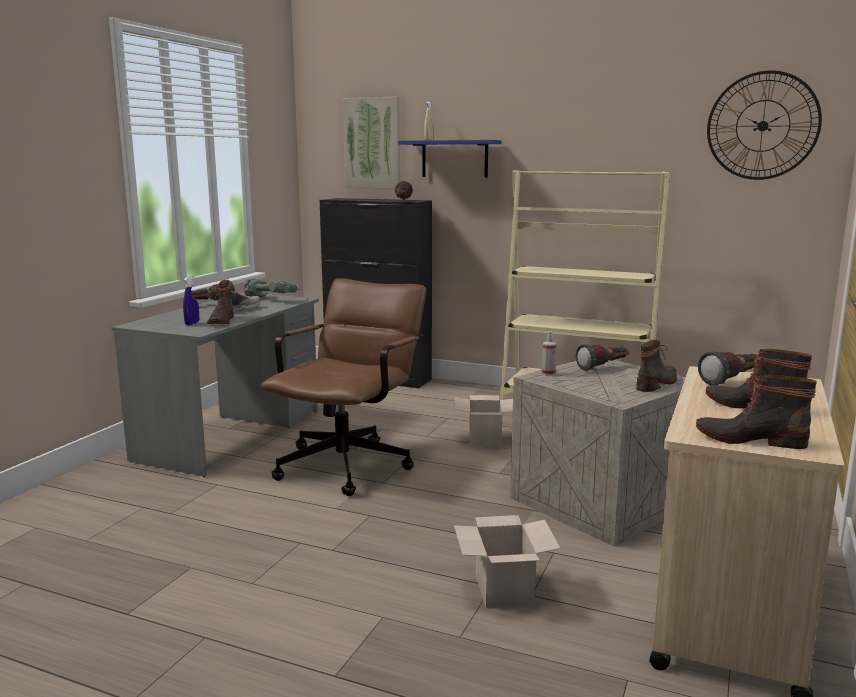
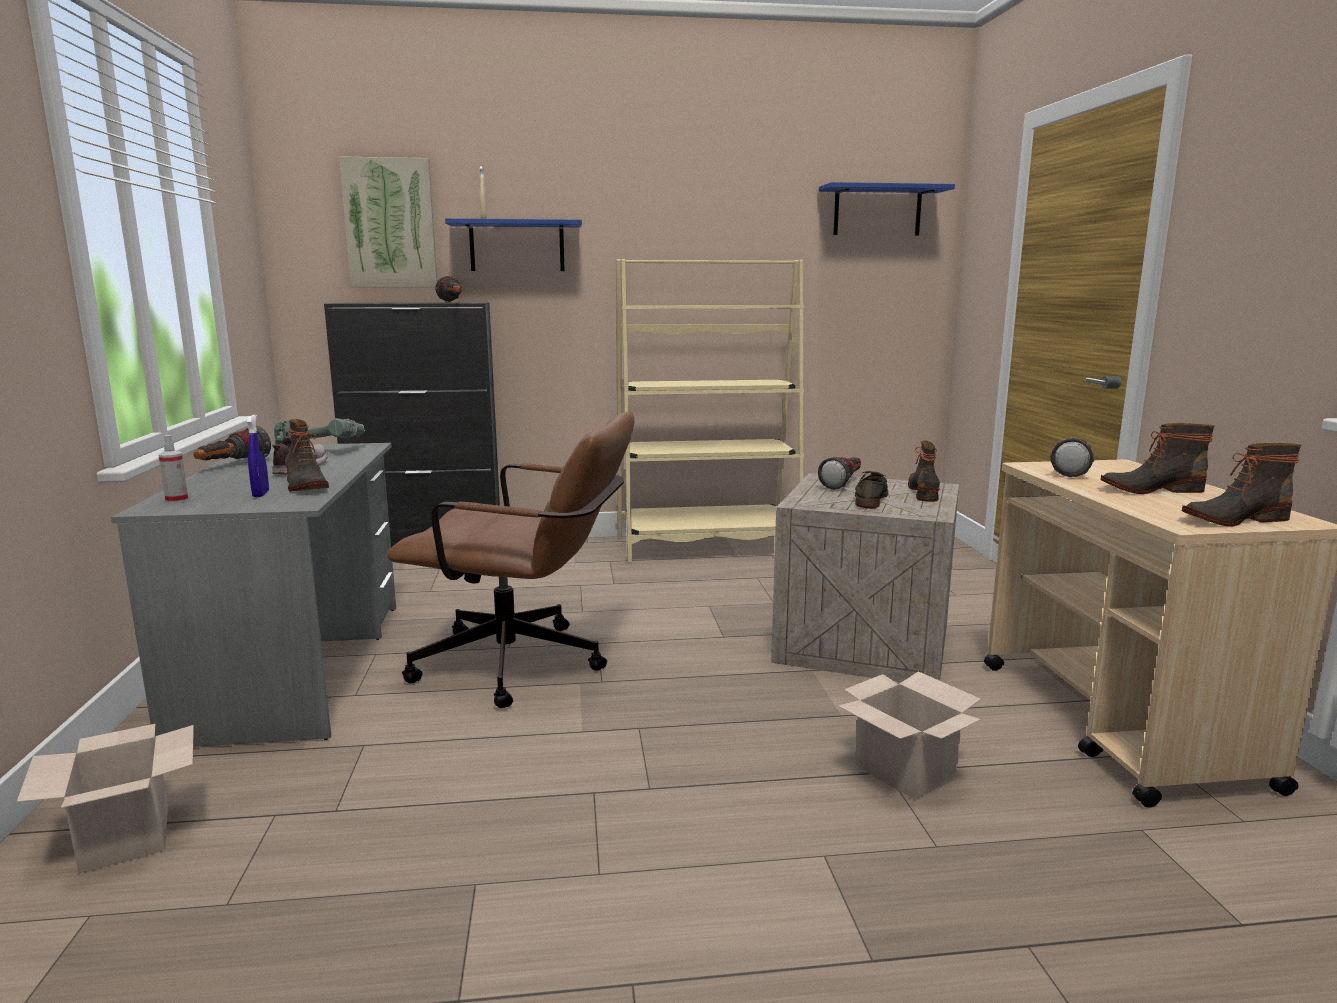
camera: 30 degrees left, 0 degrees up
(350, 462) = (526, 665): brown office chair -> brown office chair turned 105 degrees clockwise
(485, 440) = (659, 603): cardboard box -> cardboard box (127, 838)
(548, 373) = (804, 498): spray bottle -> spray bottle (177, 501)
(598, 382) = (870, 499): none -> grey shoe
(762, 126) = (877, 211): wall clock -> blue shelf

